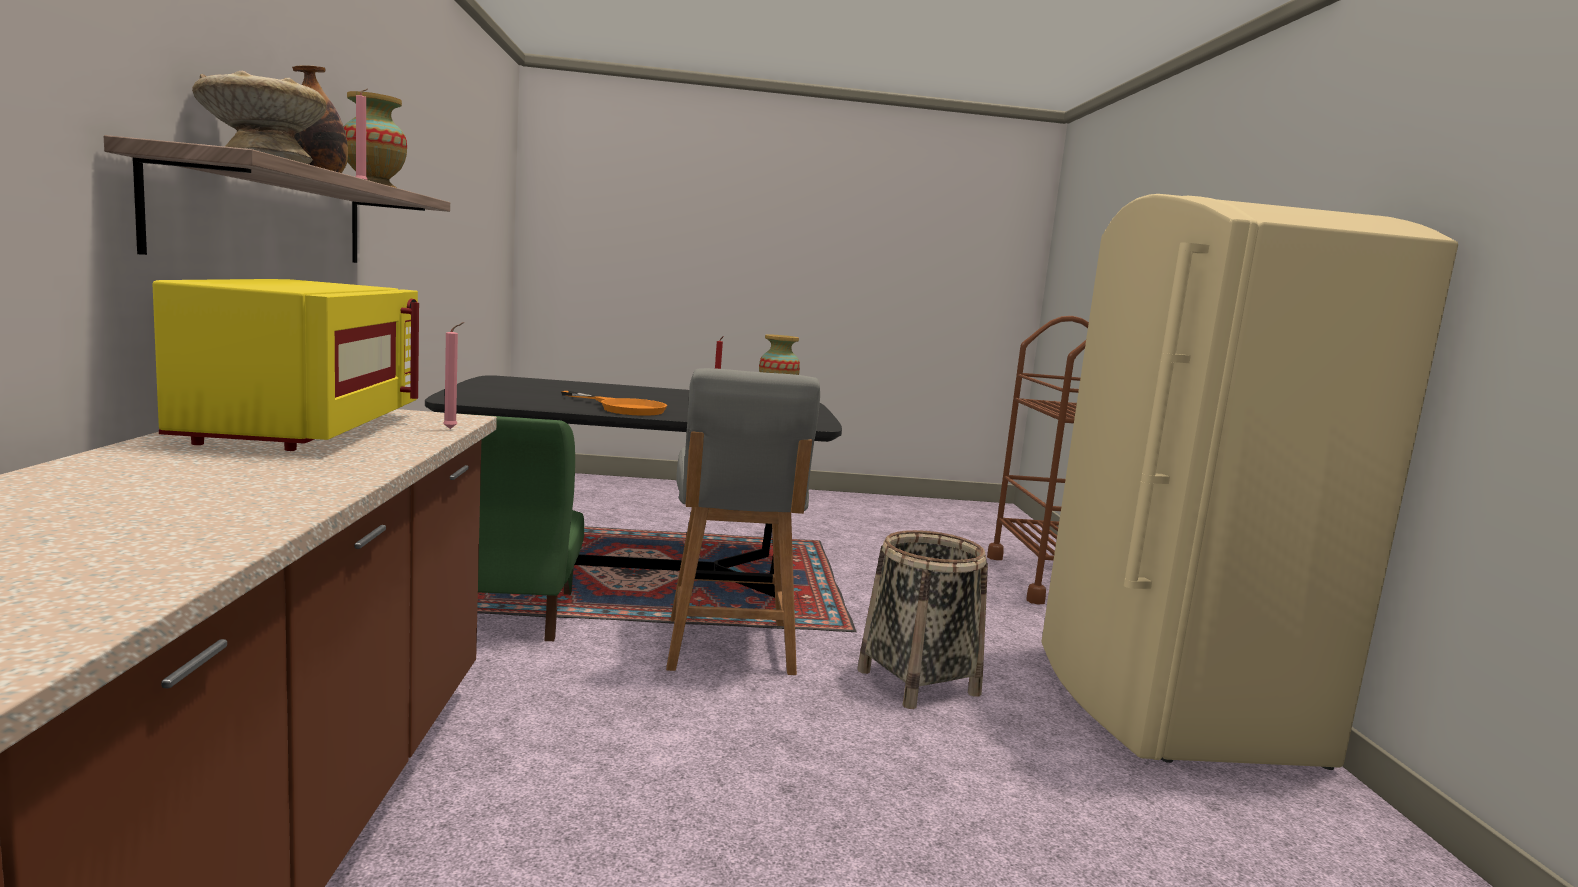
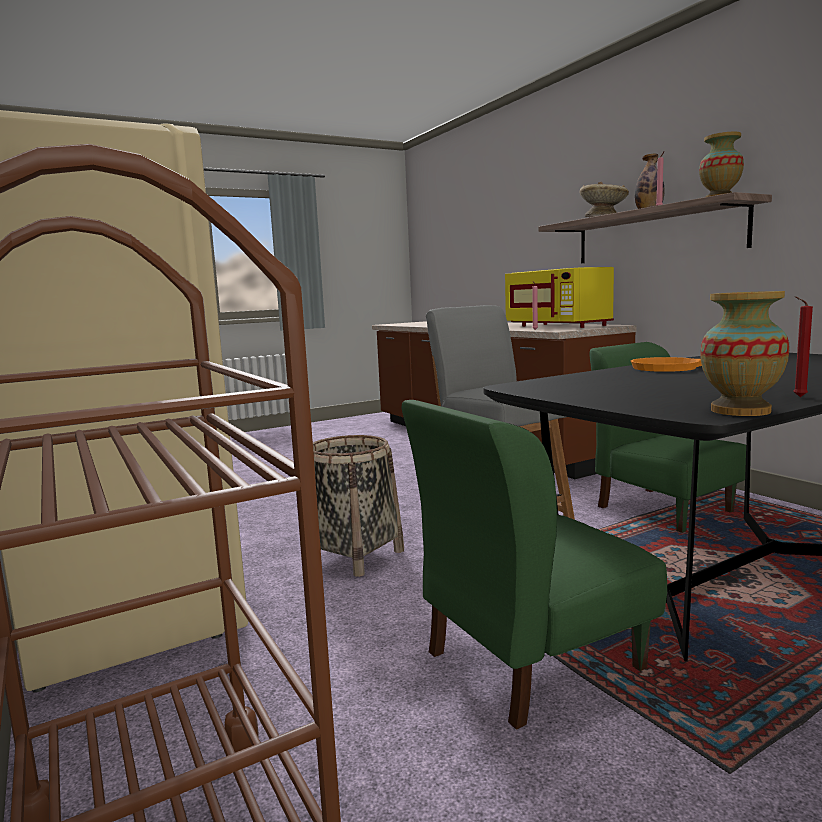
camera: 155 degrees right, 0 degrees up
(848, 580) = (531, 660): none -> green chair

